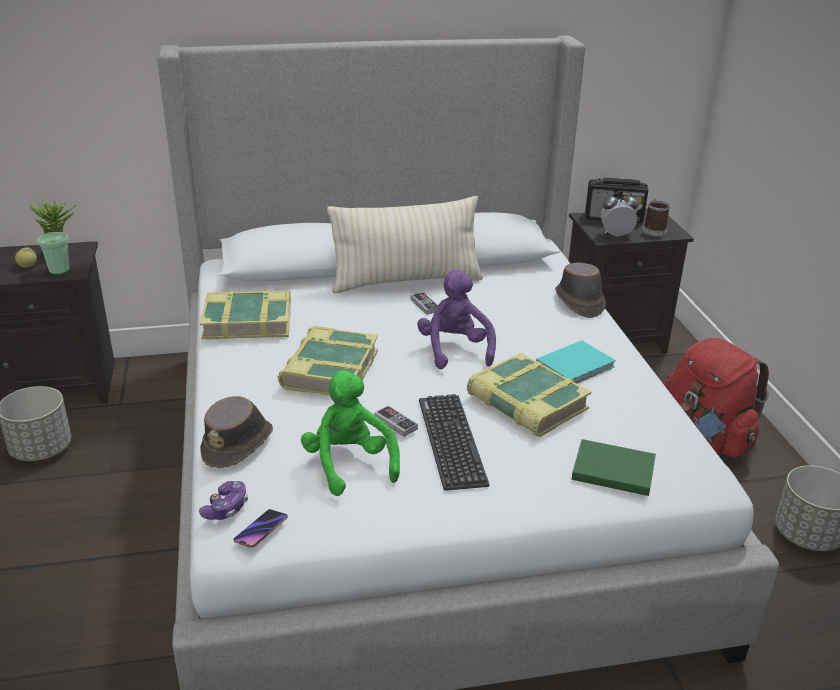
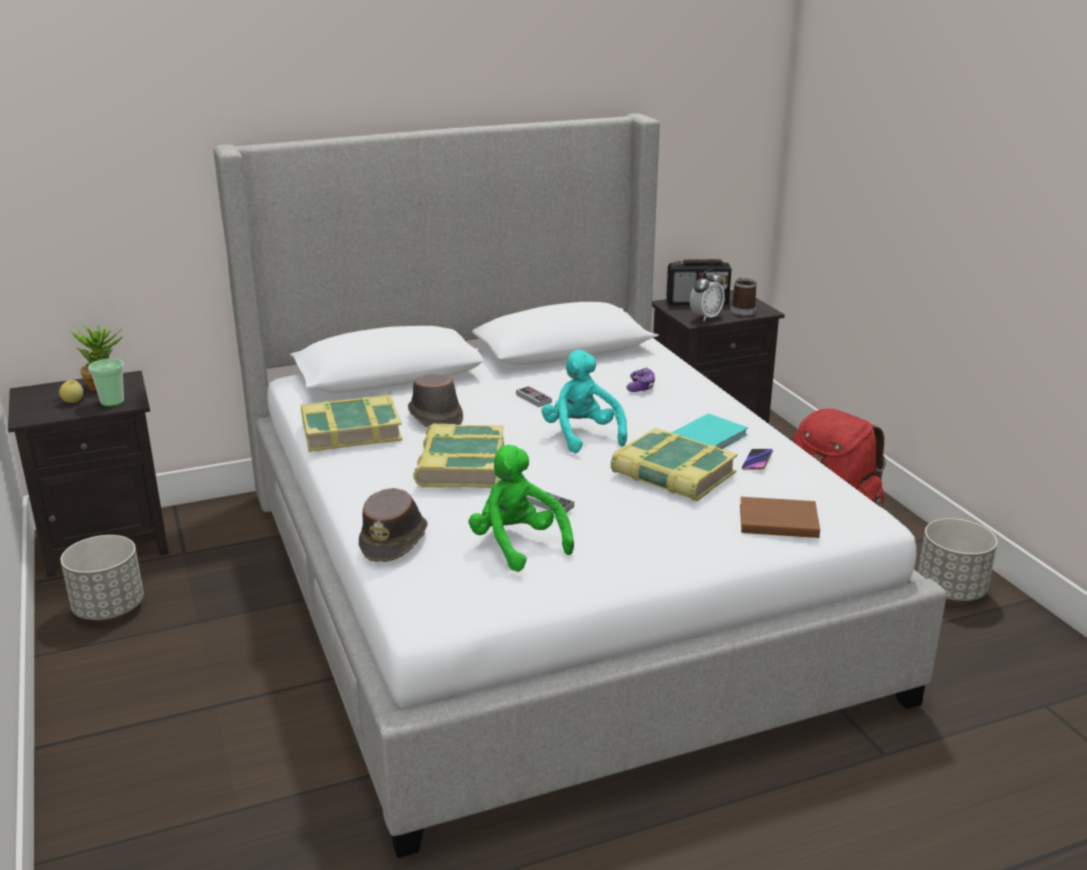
camera: 10 degrees left, 5 degrees down
(226, 508) = (409, 595): game controller -> game controller (641, 387)
(261, 531) = (453, 610): phone -> phone (757, 462)
(406, 281) = (504, 379): beige pillow -> none
(451, 441) = (612, 514): keyboard -> none
(455, 350) = (582, 435): purple plush toy -> turquoise plush toy
(579, 302) = (690, 381): brown hat -> brown hat (435, 418)
(611, 469) = (776, 520): green book -> brown book
(616, 235) = (705, 317): alarm clock -> alarm clock turned 150 degrees clockwise

